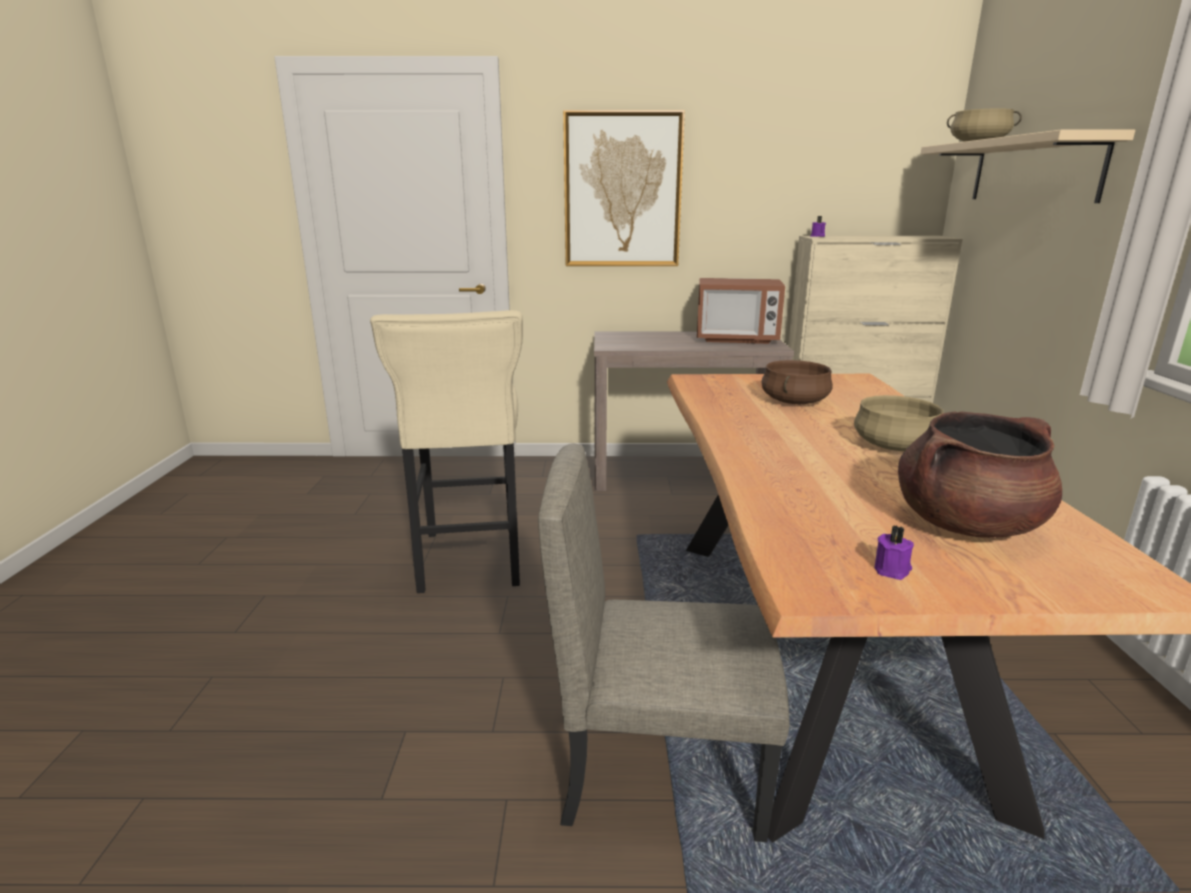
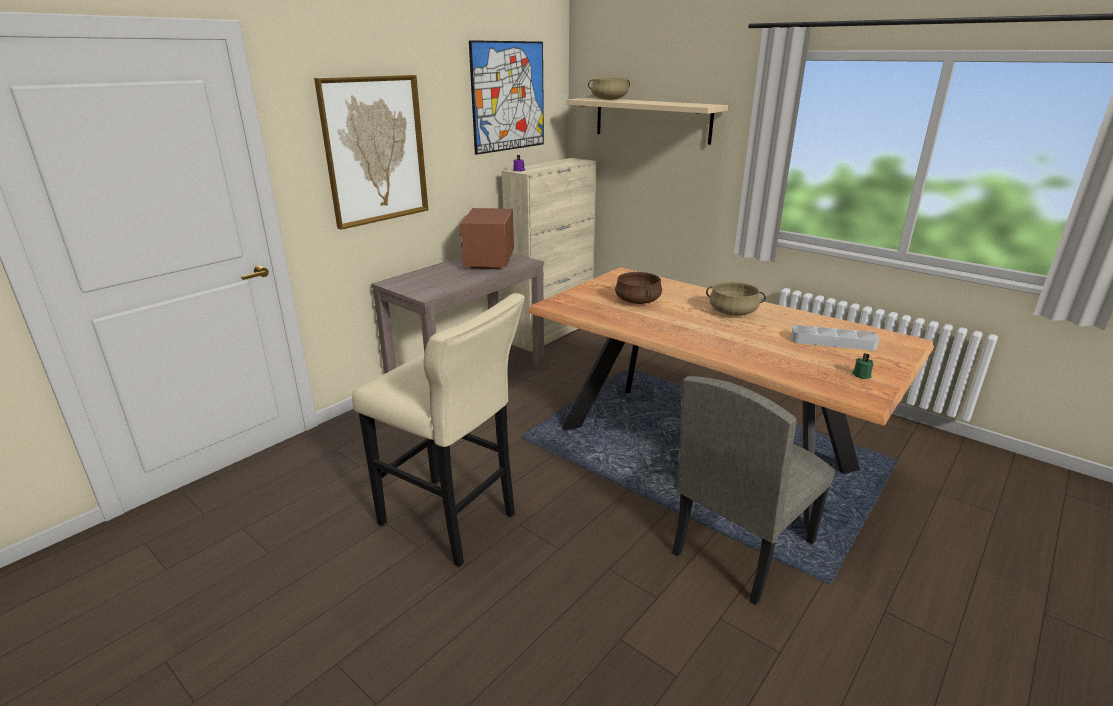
camera: 50 degrees left, 5 degrees up
(736, 339) = (489, 261): microwave -> microwave turned 135 degrees clockwise
(833, 143) = (508, 96): none -> picture
(893, 570) = (861, 375): purple candle -> green candle
(967, 525) = (832, 342): brown cooking pot -> grey tray

